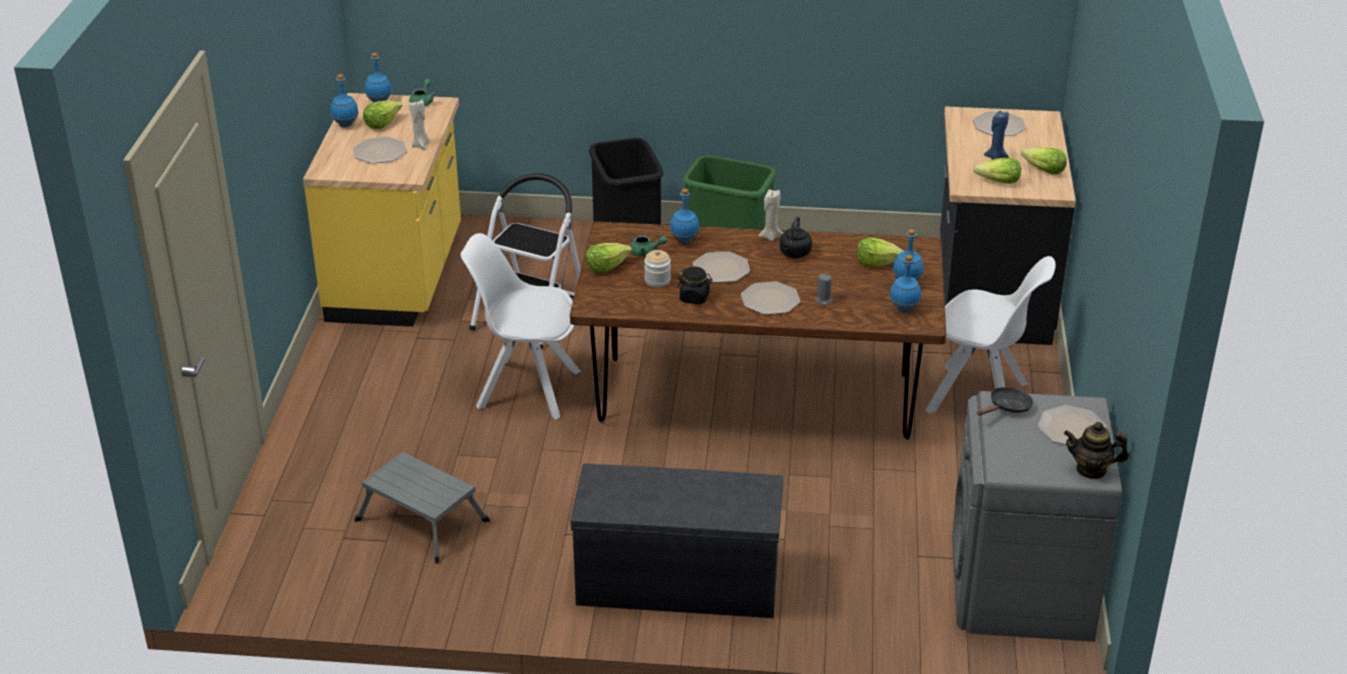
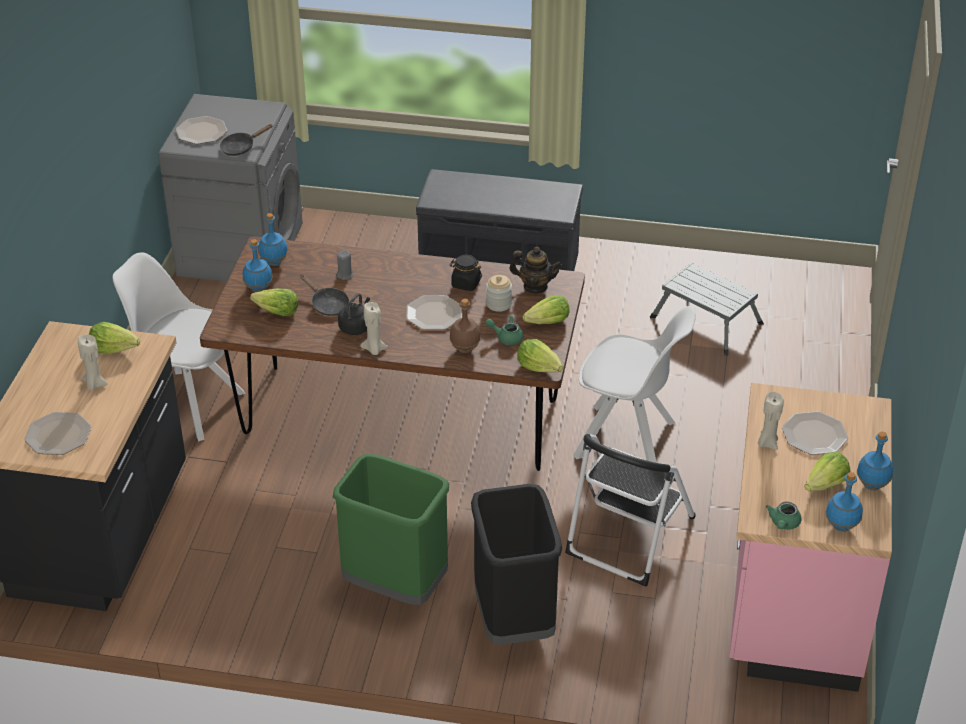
camera: 175 degrees left, 5 degrees up
(398, 277) = (793, 603): yellow counter -> pink counter
(684, 241) = (465, 349): blue bottle -> brown bottle
(770, 300) = (395, 277): plate -> none
(830, 272) = (327, 304): none -> black frying pan
(995, 157) = (94, 384): blue candle -> beige candle
(1043, 170) = (54, 361): lettuce -> lettuce (539, 367)
(1091, 470) = (206, 105): teapot -> teapot (535, 286)

